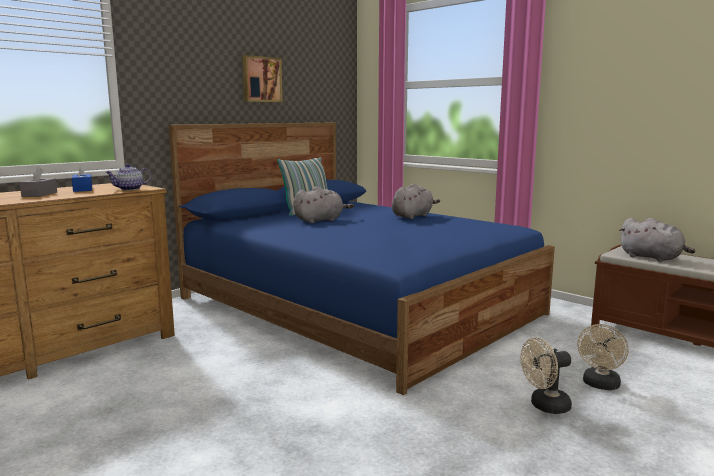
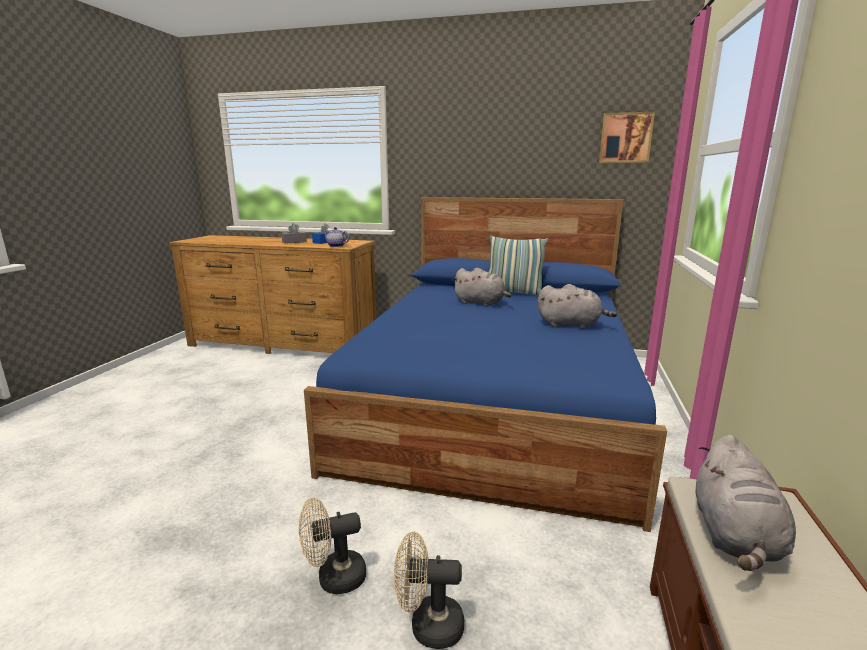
camera: 60 degrees right, 5 degrees up
(261, 79) = (528, 152): picture -> picture (625, 138)
(545, 406) = (334, 578): beige fan -> beige fan turned 60 degrees counterclockwise

